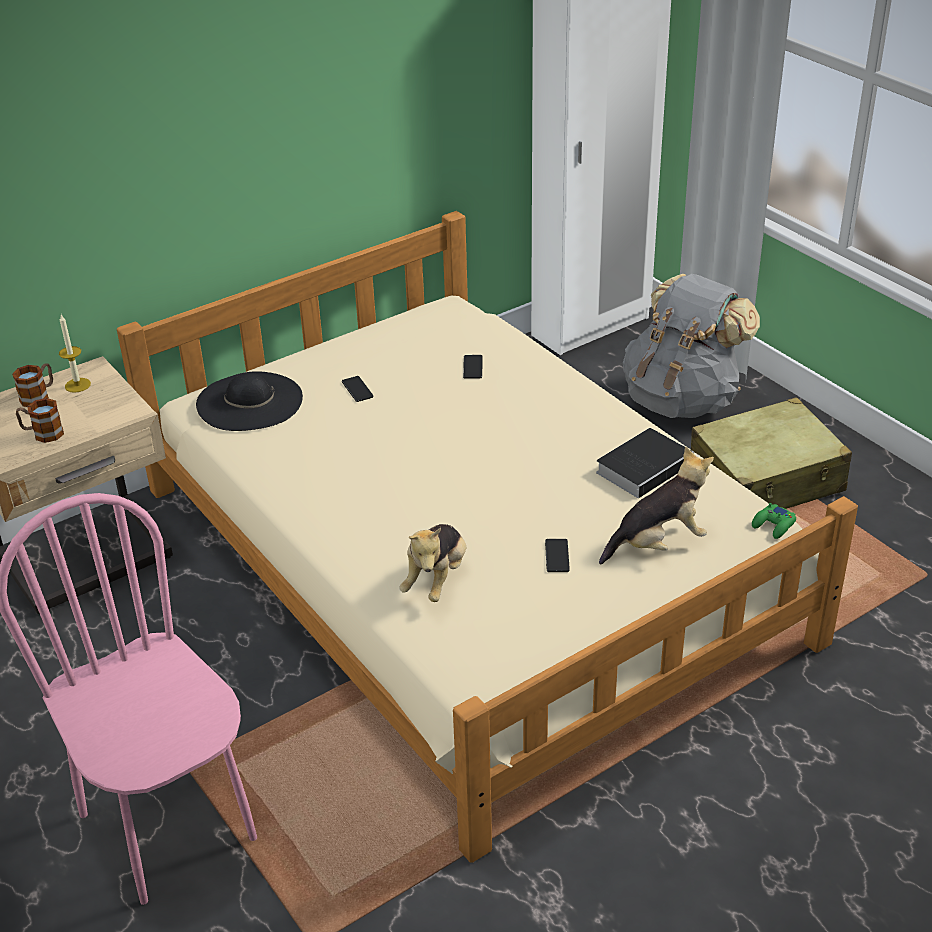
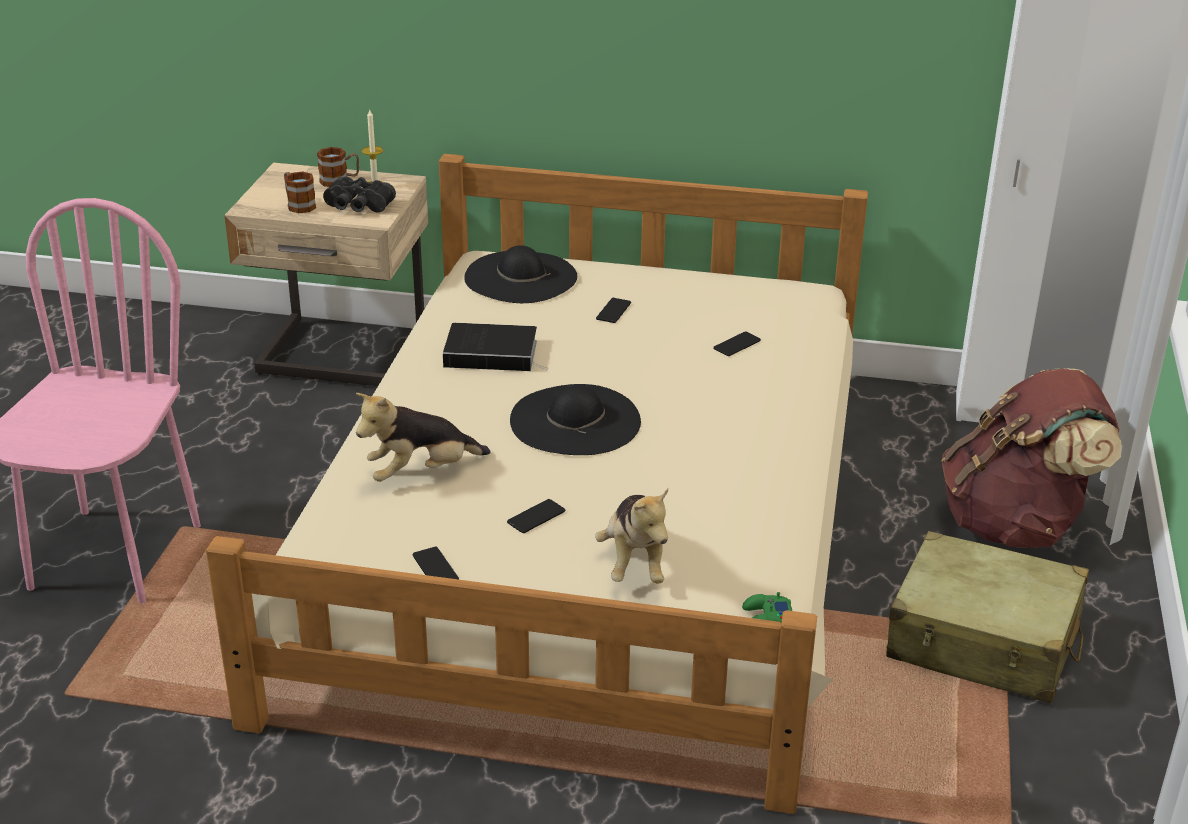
camera: 45 degrees right, 5 degrees down
(96, 408) = (357, 206): none -> black binoculars
(467, 478) = (575, 420): none -> black hat
(558, 632) = (435, 568): none -> phone
(645, 466) = (739, 501): book -> book (494, 353)
(658, 543) = (634, 563): plush toy -> plush toy turned 60 degrees clockwise
(682, 400) = (1016, 524): grey backpack -> brown backpack

